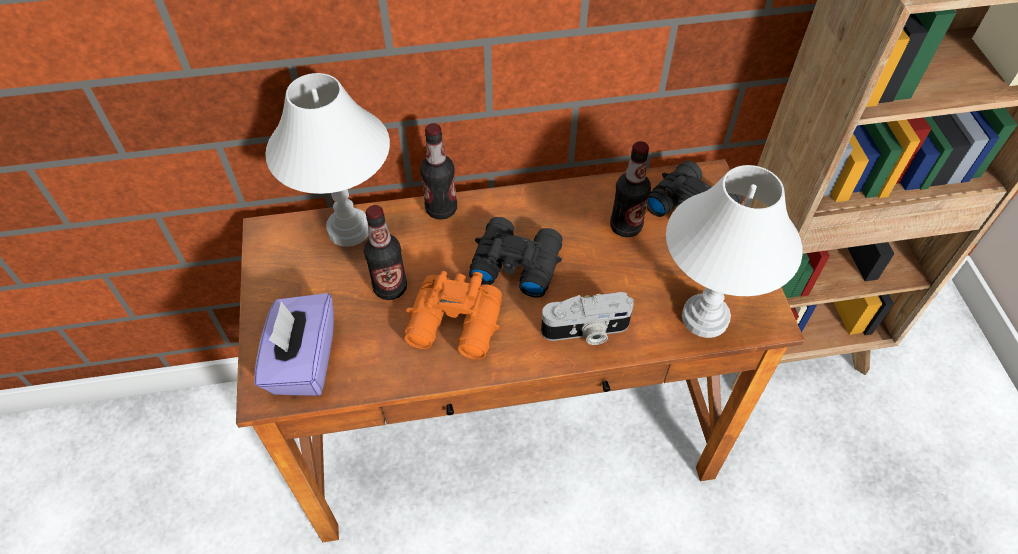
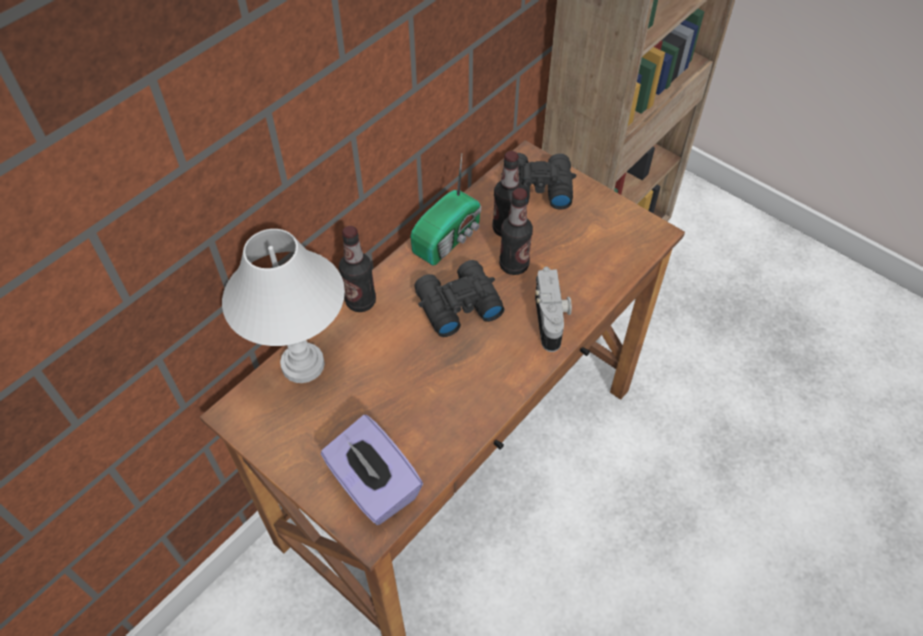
camera: 40 degrees left, 0 degrees up
(390, 288) = (383, 385): bottle -> bottle (514, 265)
(456, 327) = (461, 378): orange binoculars -> none
(566, 203) = (449, 238): none -> radio
(586, 331) = (552, 319): camera -> camera turned 45 degrees counterclockwise
(706, 318) = (617, 257): white table lamp -> none

